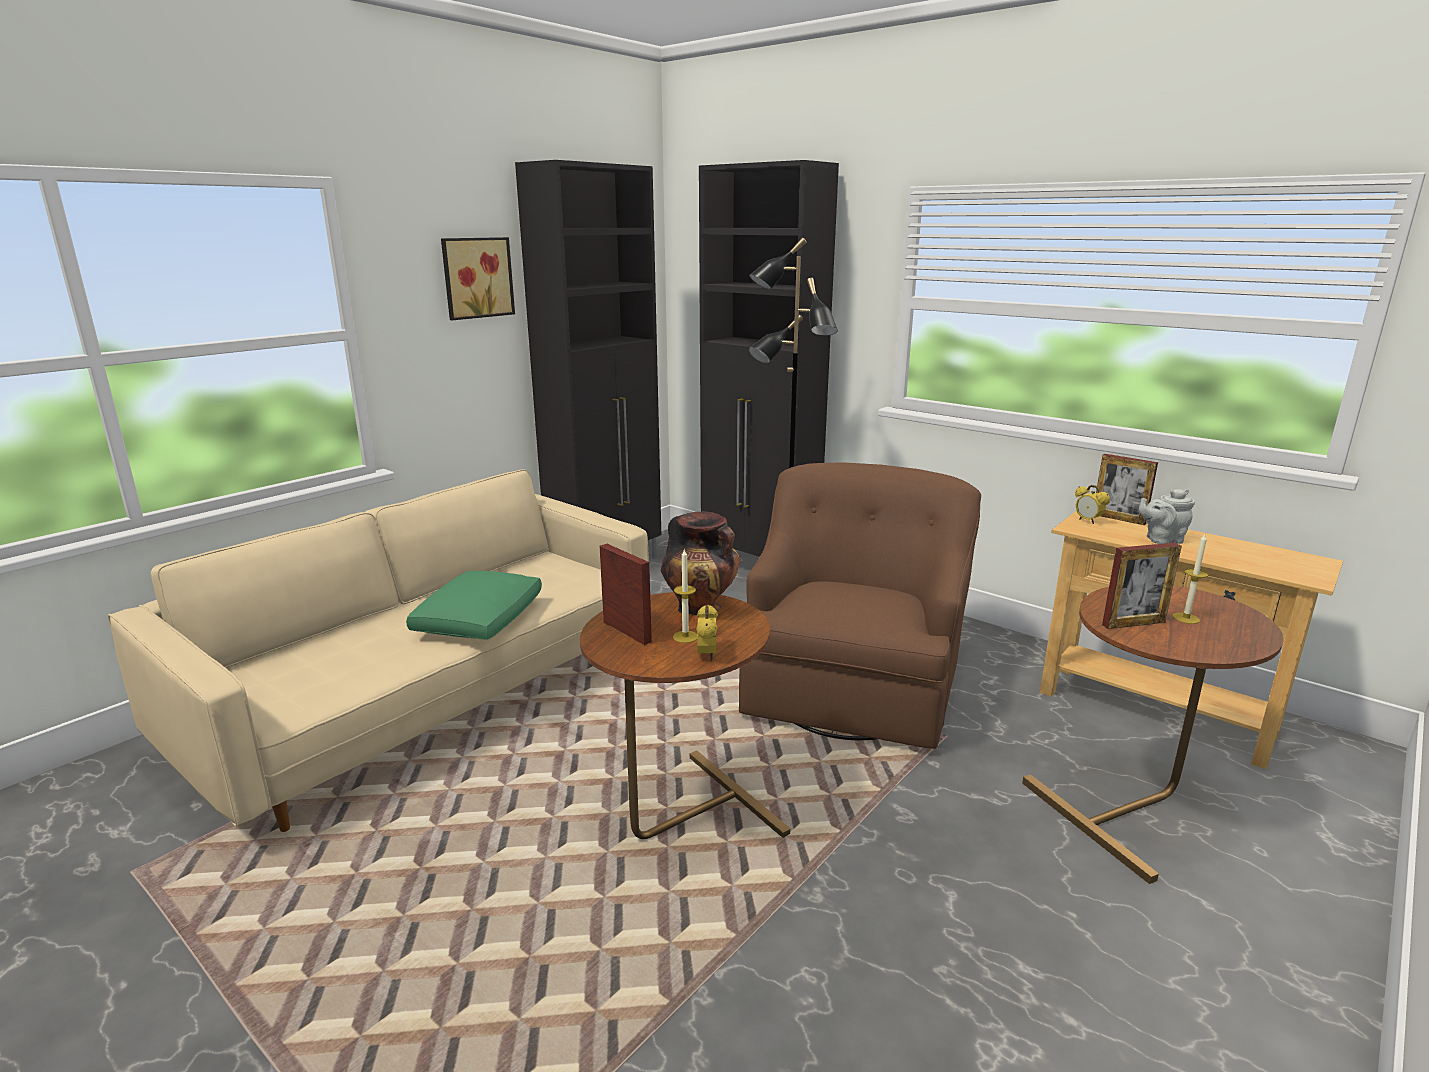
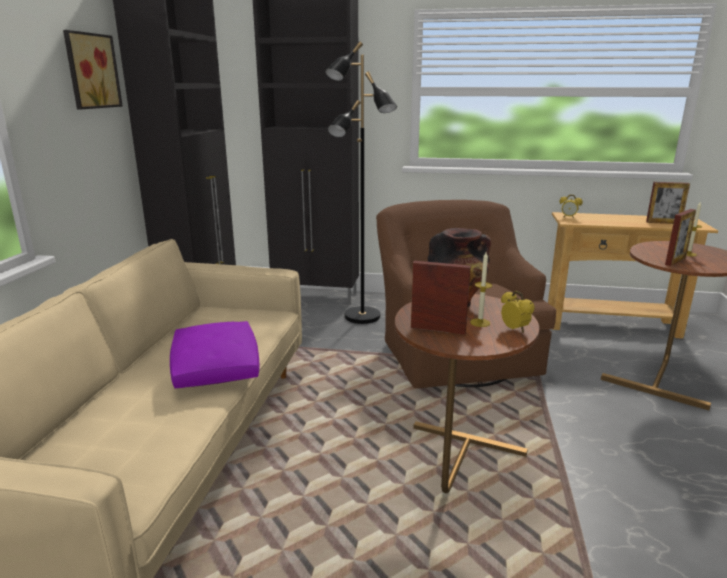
camera: 30 degrees left, 0 degrees up
(480, 620) = (216, 367): green pillow -> purple pillow
(1118, 519) = (579, 214): picture frame -> picture frame (663, 223)
(1161, 540) = (615, 220): grey teapot -> none

